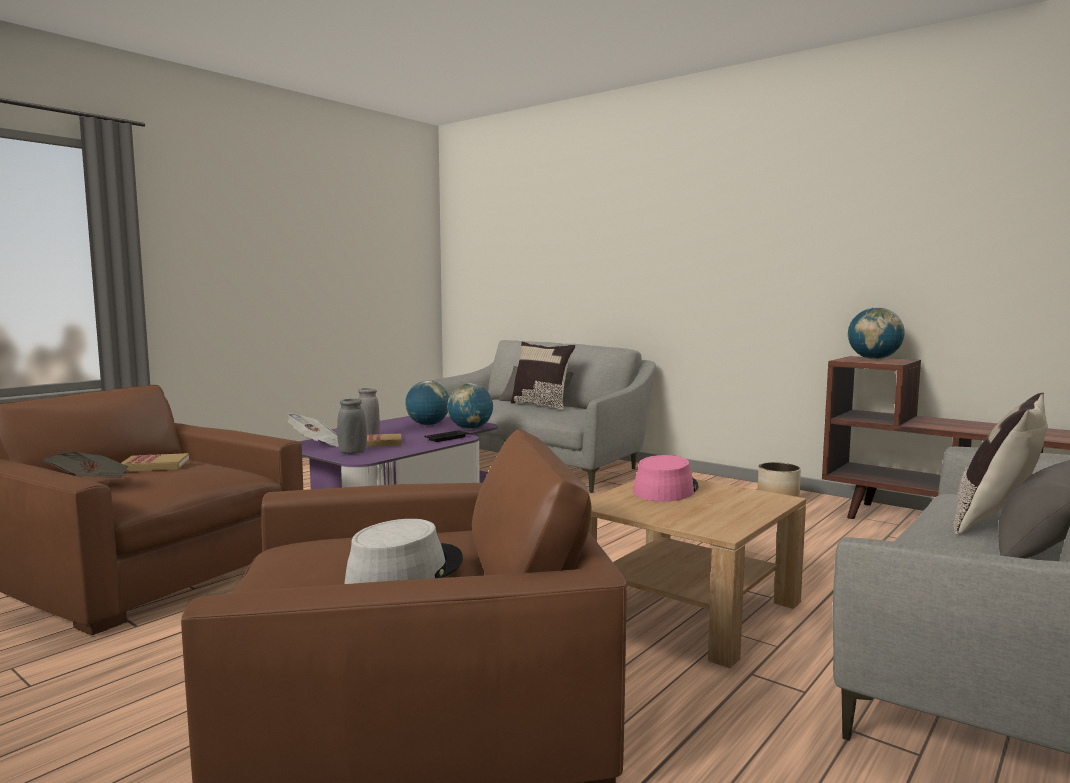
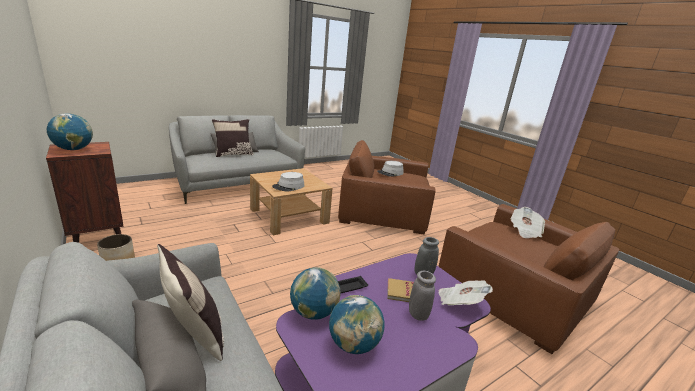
camera: 165 degrees left, 15 degrees up
(155, 465) = (521, 246): book -> none
(665, 489) = (288, 186): pink hat -> grey hat

